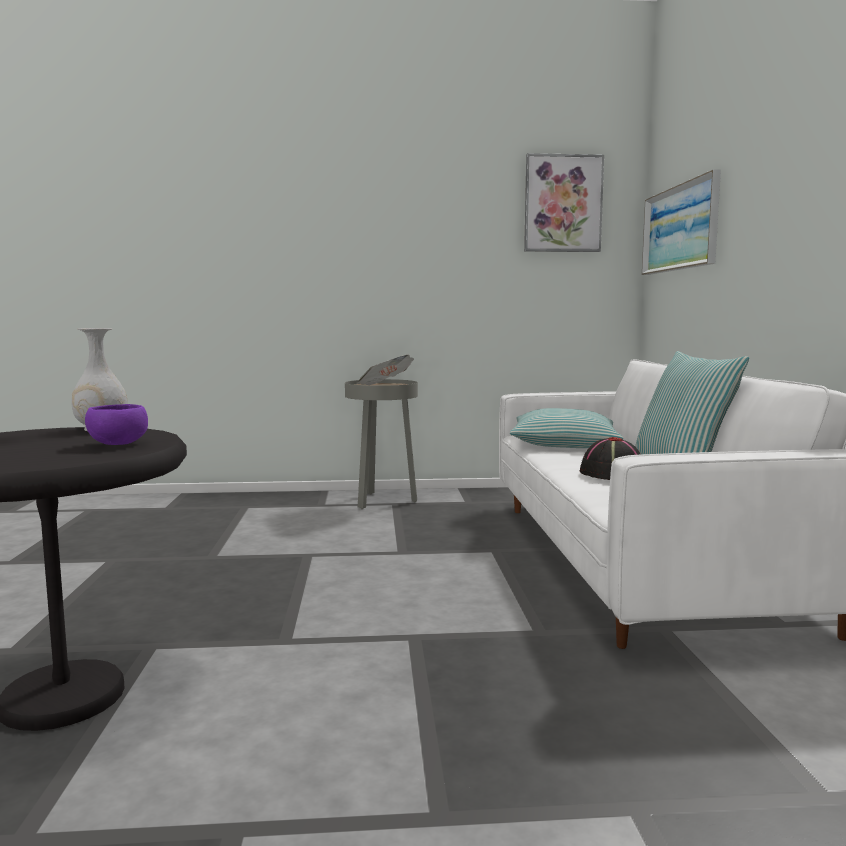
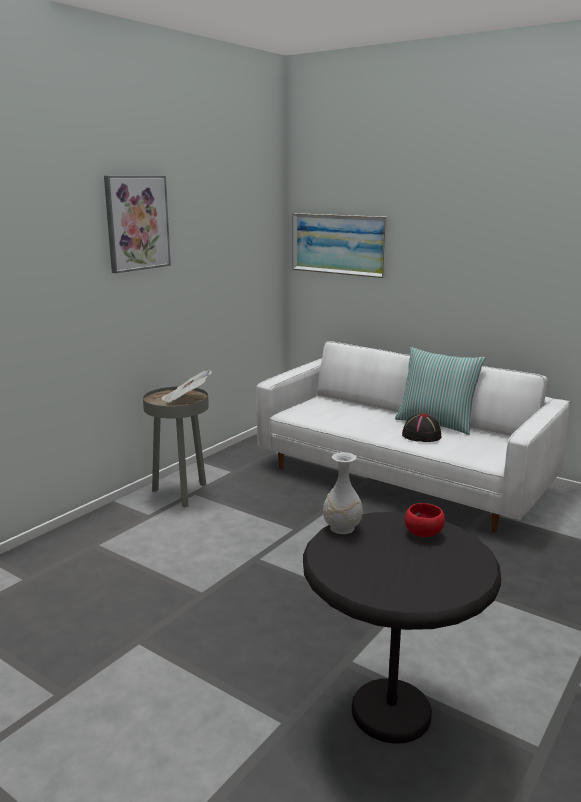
camera: 50 degrees left, 10 degrees up
(119, 444) = (424, 533): purple bowl -> red bowl
(563, 204) = (246, 218): picture -> picture (137, 223)
(564, 444) = (326, 414): pillow -> none

